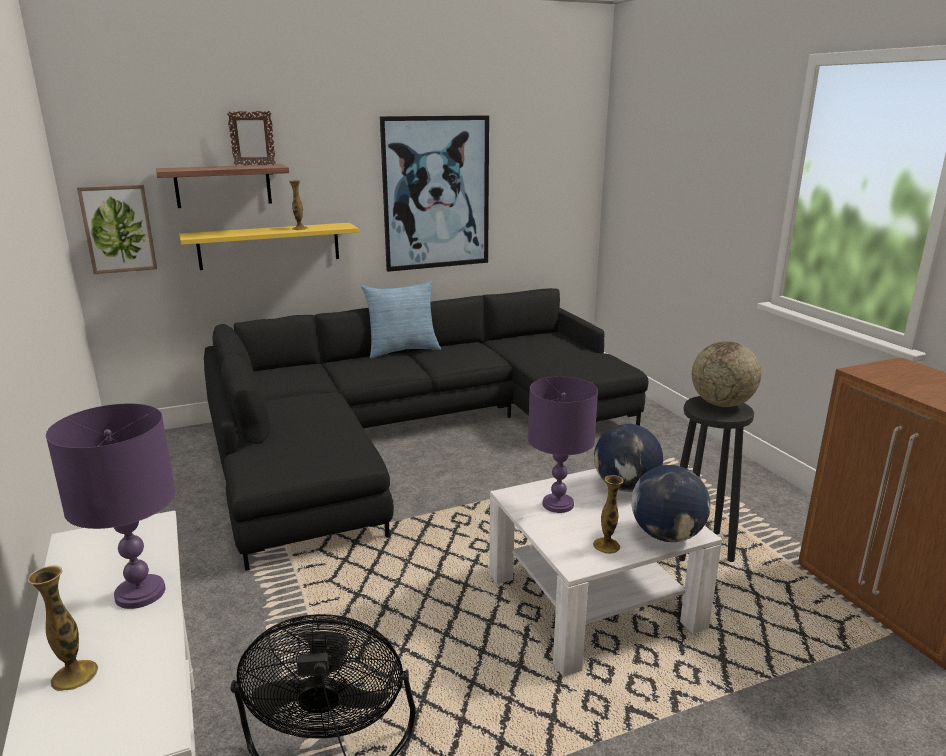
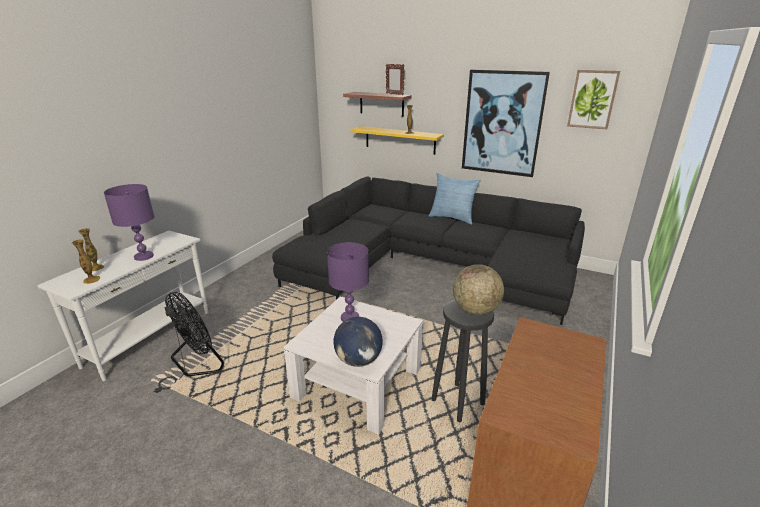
camera: 50 degrees right, 5 degrees up
(118, 229) = (336, 120): picture -> picture (592, 99)
(606, 545) = (326, 345): vase -> vase (91, 280)
(625, 487) = (395, 330): globe -> none

